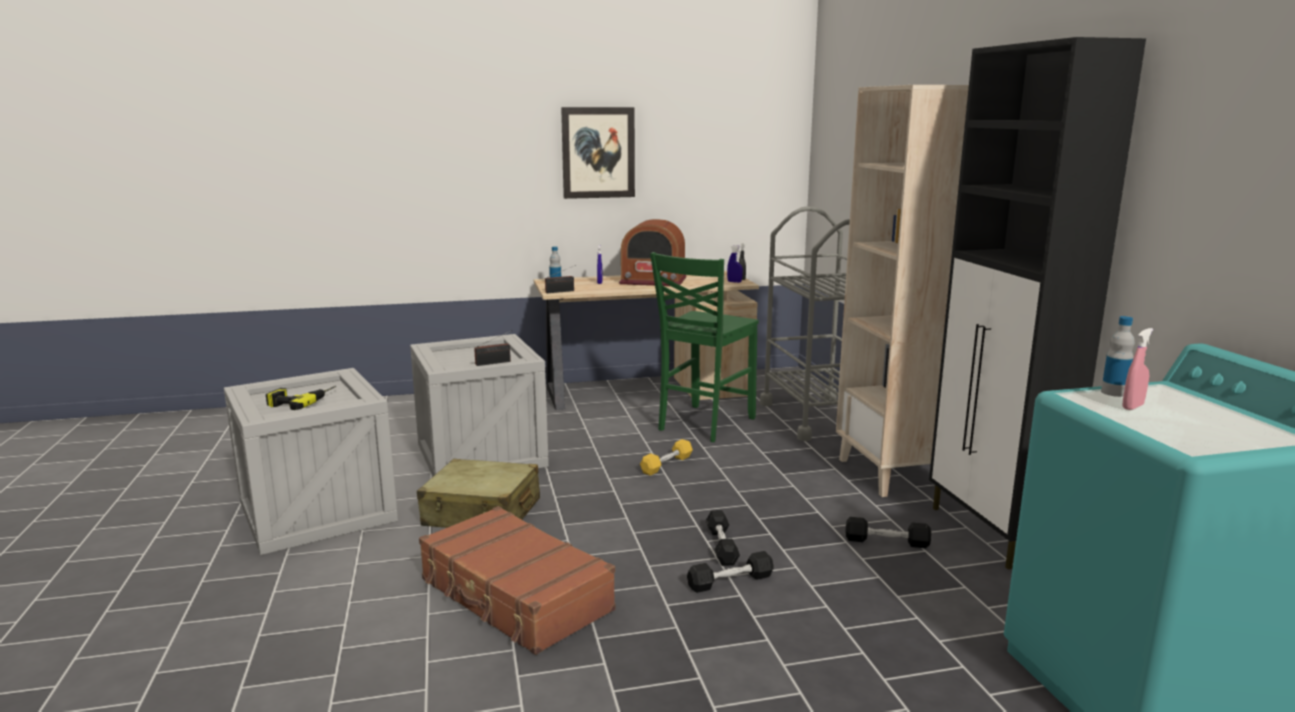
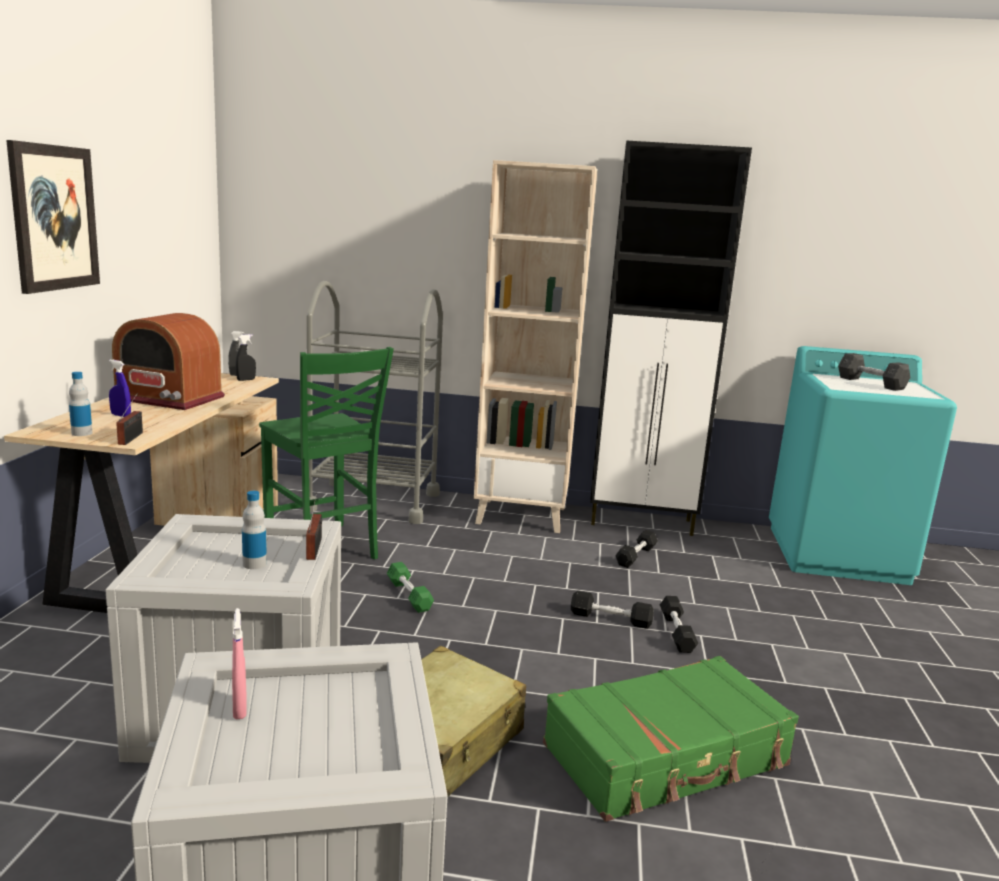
camera: 70 degrees left, 0 degrees up
(302, 400) = (304, 728): power drill -> none
(515, 596) = (667, 756): brown suitcase -> green suitcase
(653, 281) = (169, 398): radio -> radio turned 75 degrees clockwise
(666, 464) = (409, 595): yellow dumbbell -> green dumbbell
(734, 282) = (246, 380): blue spray bottle -> black spray bottle
(1114, 392) = (831, 382): bottle -> bottle (254, 564)
(1132, 407) = (859, 386): pink spray bottle -> pink spray bottle (239, 709)
(1186, 413) = (871, 383): none -> grey dumbbell

